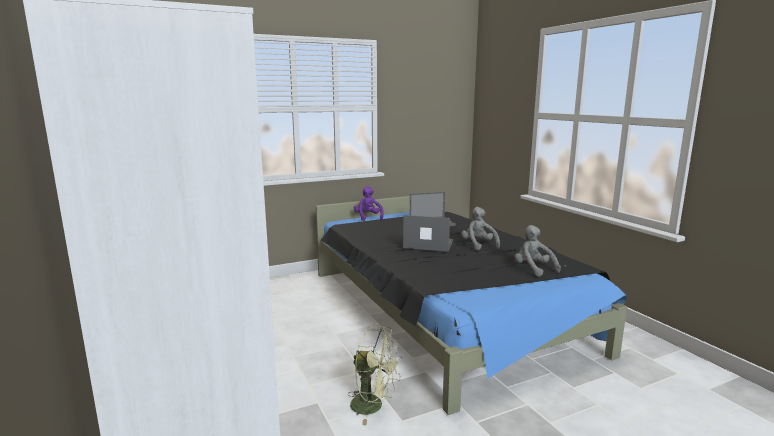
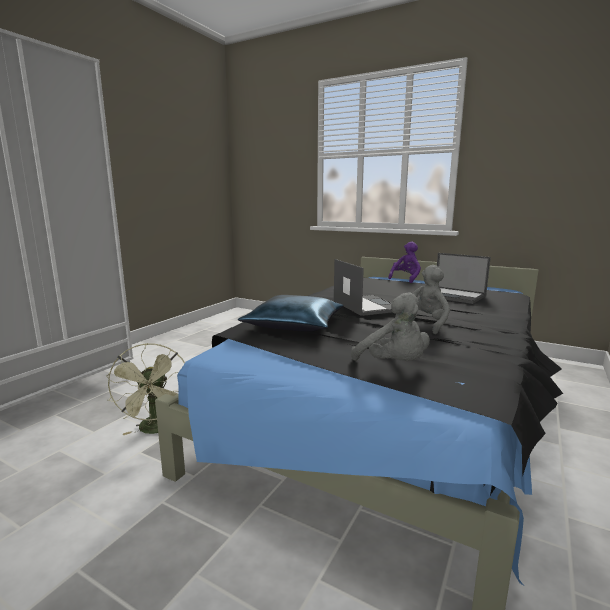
camera: 55 degrees right, 0 degrees up
(440, 270) = (295, 325): none -> blue pillow
(533, 269) = (394, 365): grey plush toy -> grey plush toy turned 120 degrees clockwise

